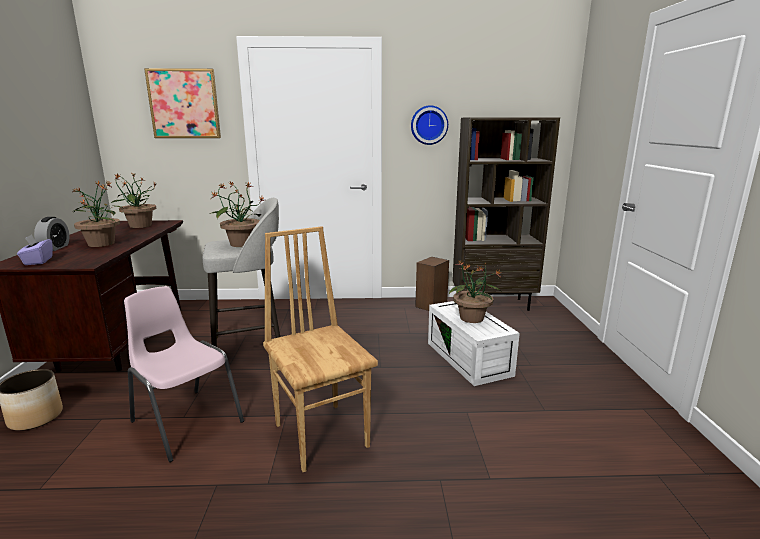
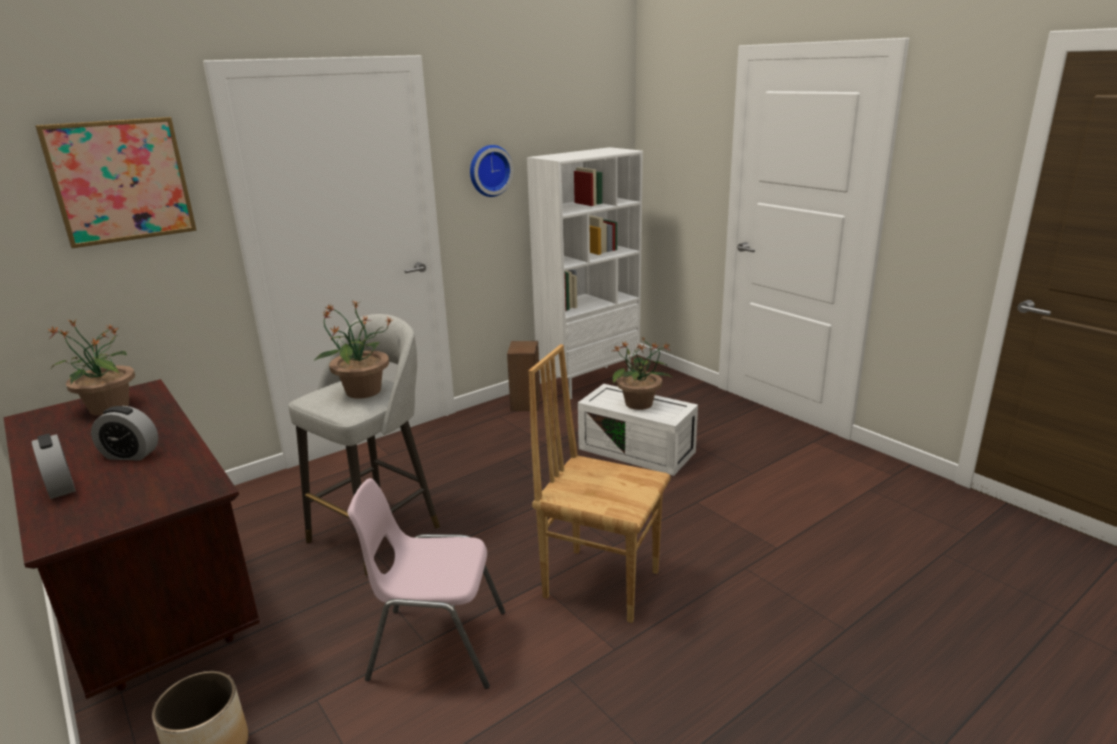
camera: 35 degrees left, 5 degrees up
(38, 261) = (101, 514): purple tissue box -> none
(101, 243) = (130, 455): potted plant -> alarm clock
(493, 304) = (589, 381): brown bookcase -> white bookcase

